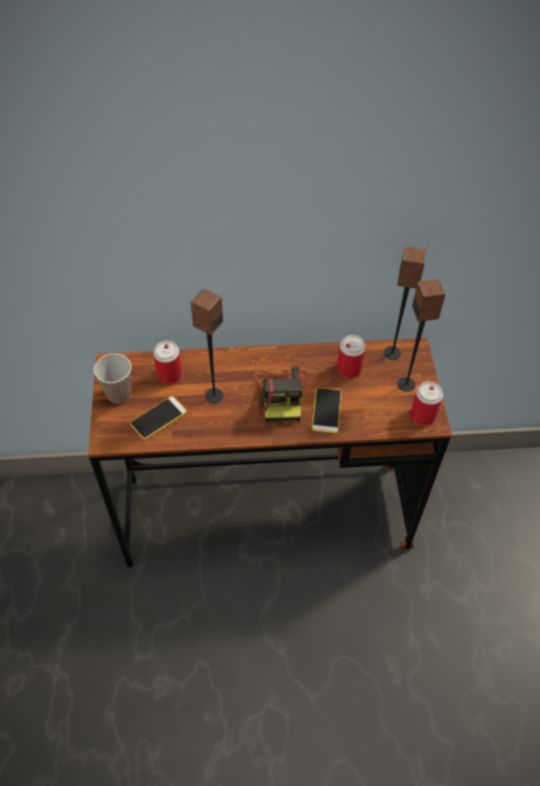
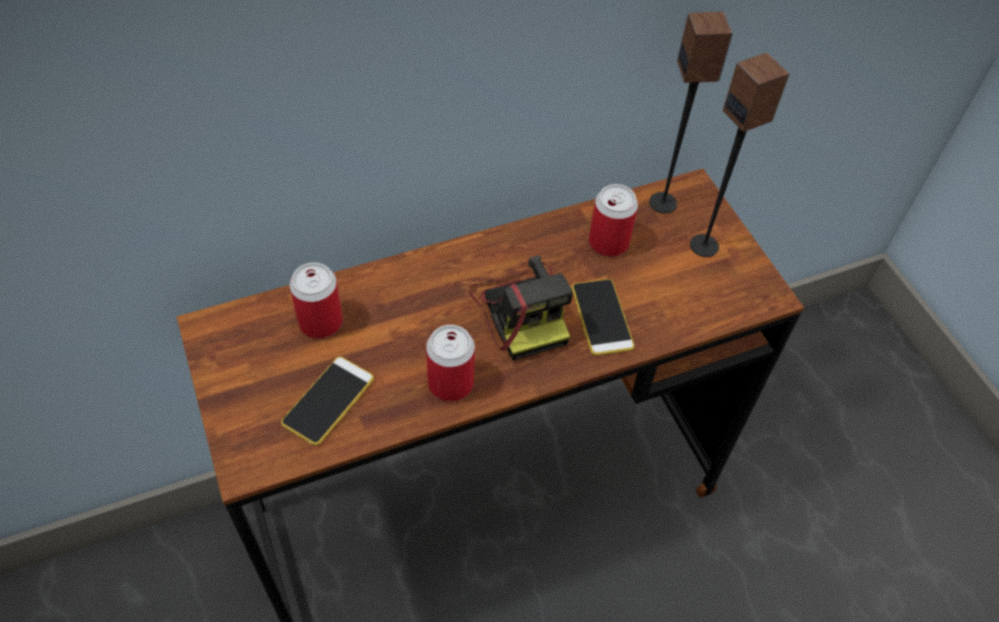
camera: 20 degrees left, 0 degrees up
(119, 393) = (242, 375): cup -> none
(214, 395) = (409, 337): speaker -> none
(422, 415) = (749, 288): can -> can (450, 383)

